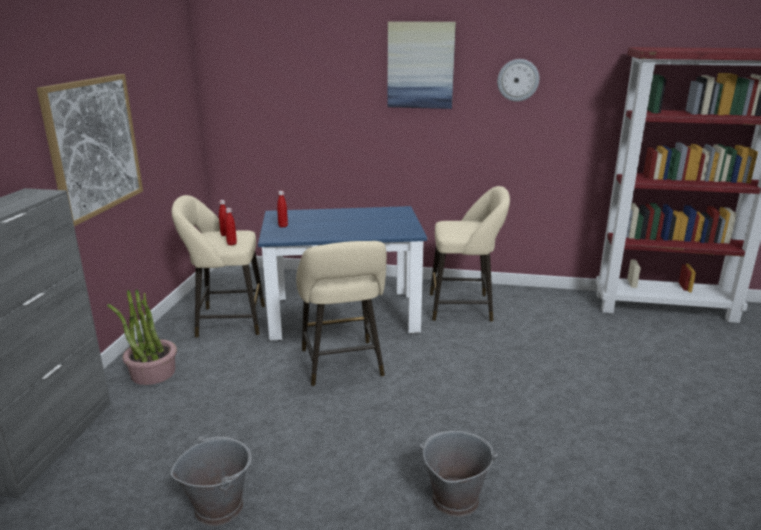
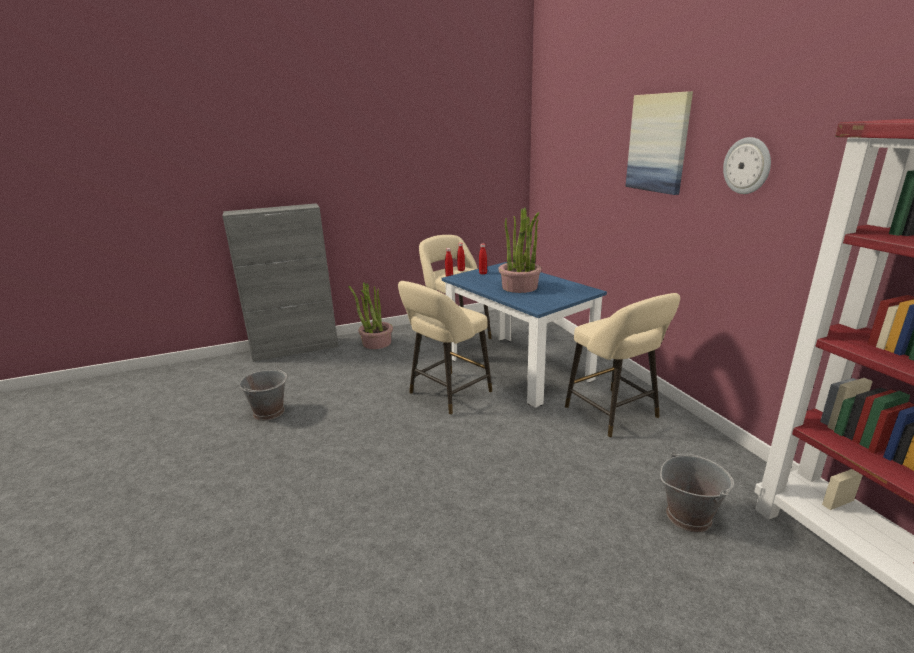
camera: 60 degrees right, 0 degrees up
(94, 146) = (386, 187): picture -> none
(350, 225) = (519, 287): none -> potted plant
(454, 499) = (320, 497): grey bucket -> grey bucket (688, 516)

